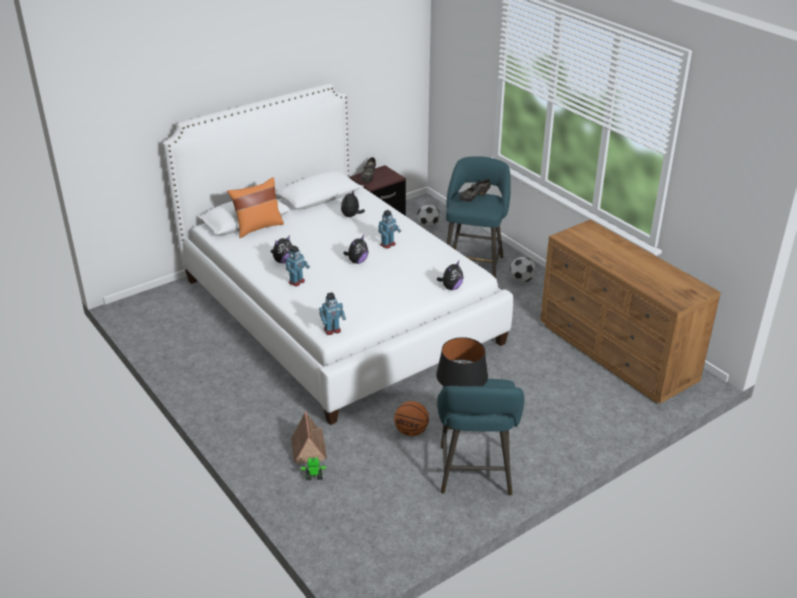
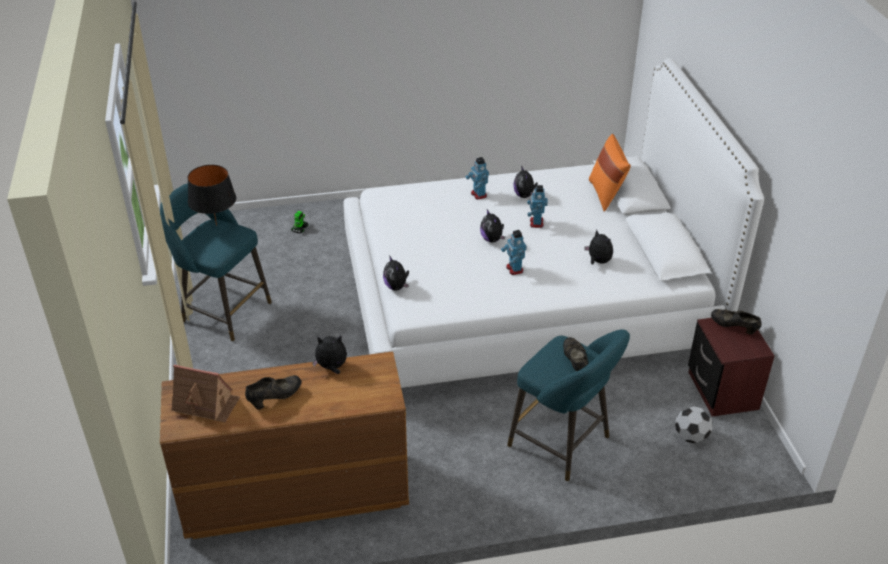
camera: 115 degrees right, 5 degrees up
(308, 449) = (332, 233): toy house -> toy house (206, 404)
(332, 330) = (382, 195): toy robot -> toy robot (536, 223)
(411, 431) = (305, 292): basketball -> none
(521, 280) = (501, 477): football -> none
(588, 252) = (332, 367): none -> plush toy
(636, 263) = (275, 398): none -> black shoe

